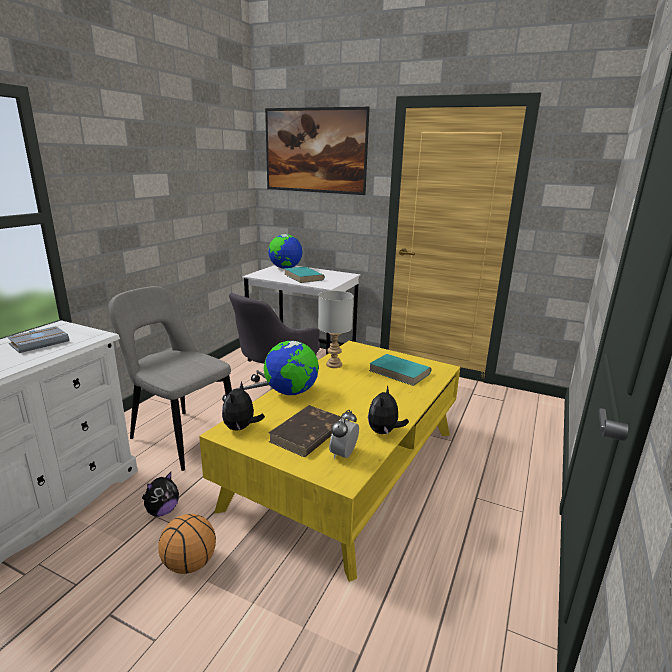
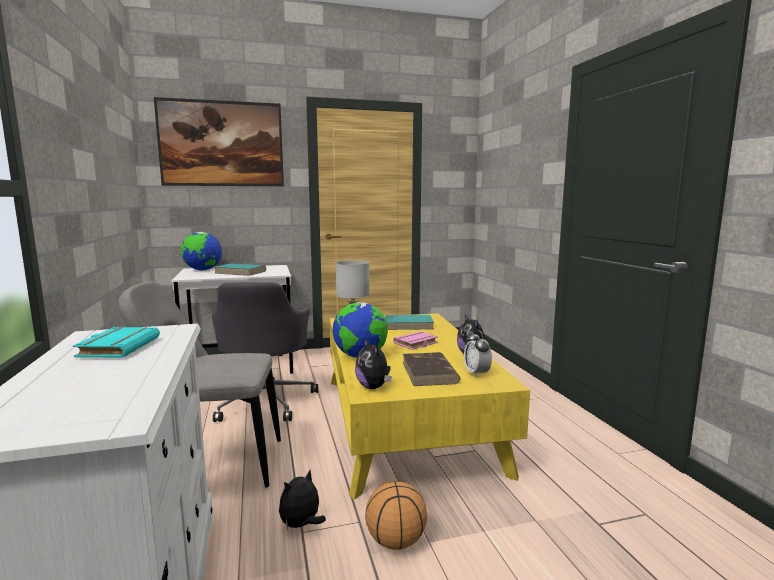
camera: 40 degrees left, 10 degrees down
(40, 342) = (118, 347): grey book -> turquoise book
(162, 511) = (301, 525): plush toy -> plush toy turned 135 degrees counterclockwise
(361, 397) = (416, 344): none -> pink book

